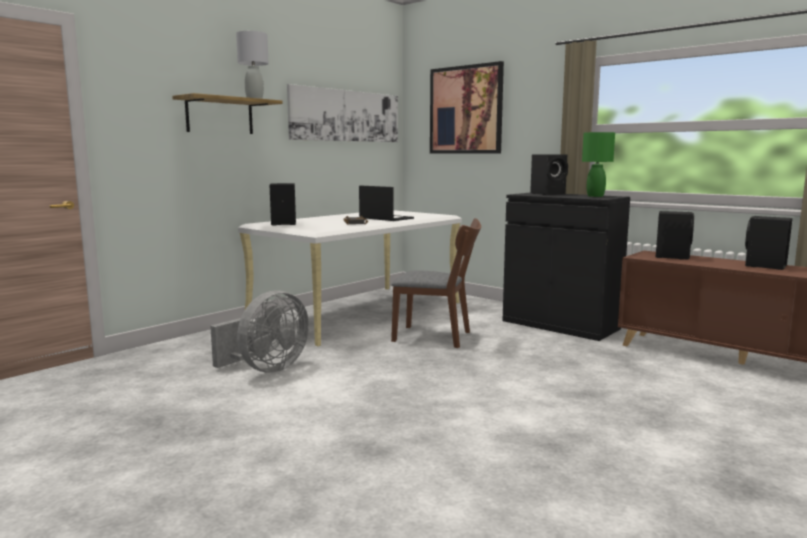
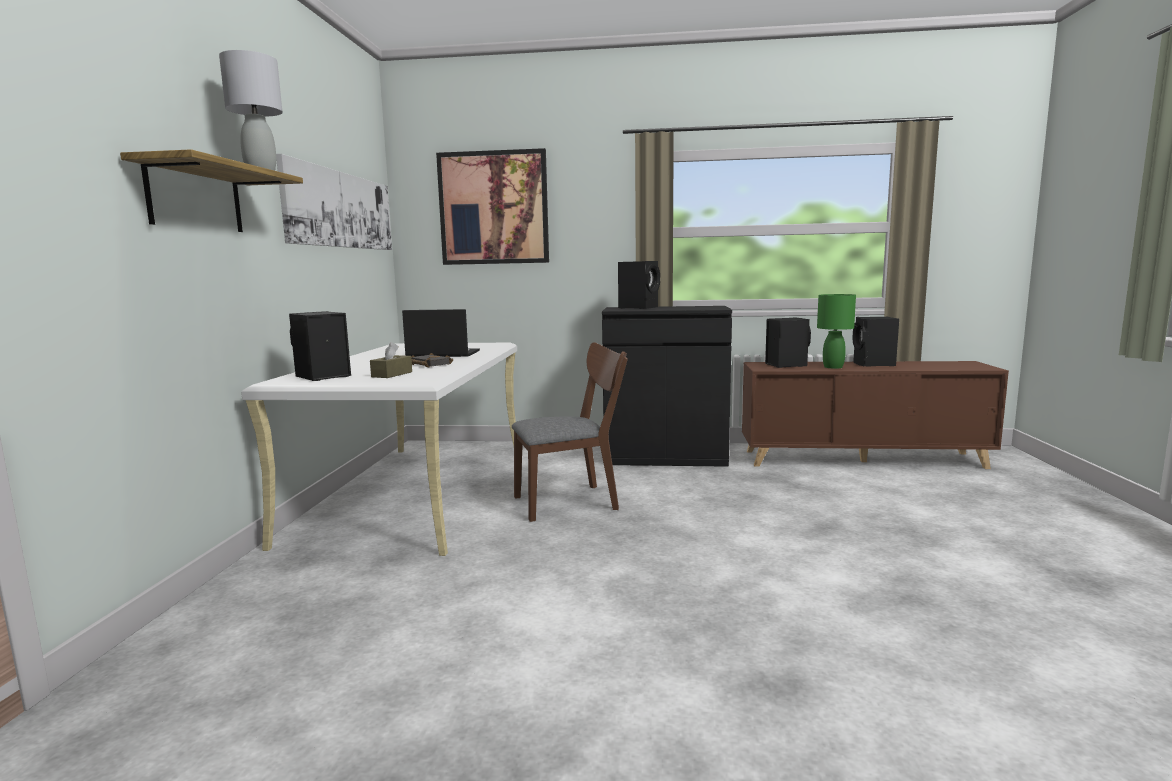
camera: 35 degrees left, 0 degrees up
(266, 369) = (430, 616): grey fan -> none
(316, 226) = (392, 374): none -> brown tissue box
(595, 196) = (697, 307): green table lamp -> green table lamp (833, 367)

